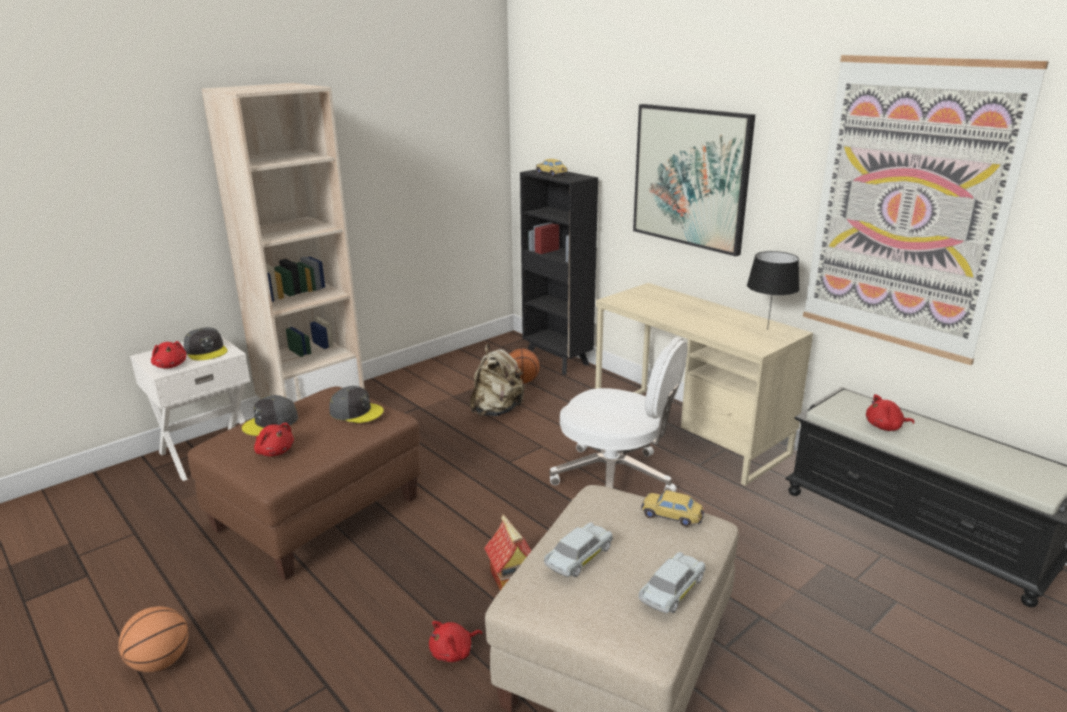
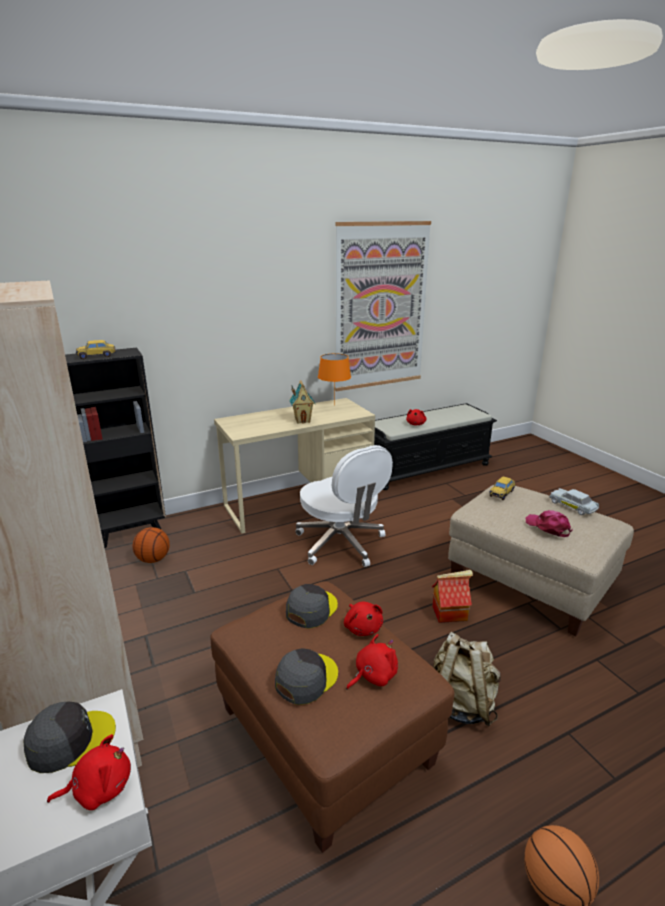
camera: 75 degrees left, 0 degrees up
(271, 422) = (306, 678): grey cap -> grey cap turned 105 degrees counterclockwise
(454, 652) = (526, 653): red plush toy -> red plush toy (362, 627)
(497, 410) = (197, 583): beige backpack -> beige backpack (460, 703)
(579, 557) = (548, 527): white toy car -> pink cap
(615, 478) = (341, 544): white office chair -> white office chair turned 105 degrees clockwise
(689, 320) = (302, 420): none -> toy house
(691, 177) = (235, 324): picture -> none
(768, 329) = (334, 405): black table lamp -> orange table lamp

